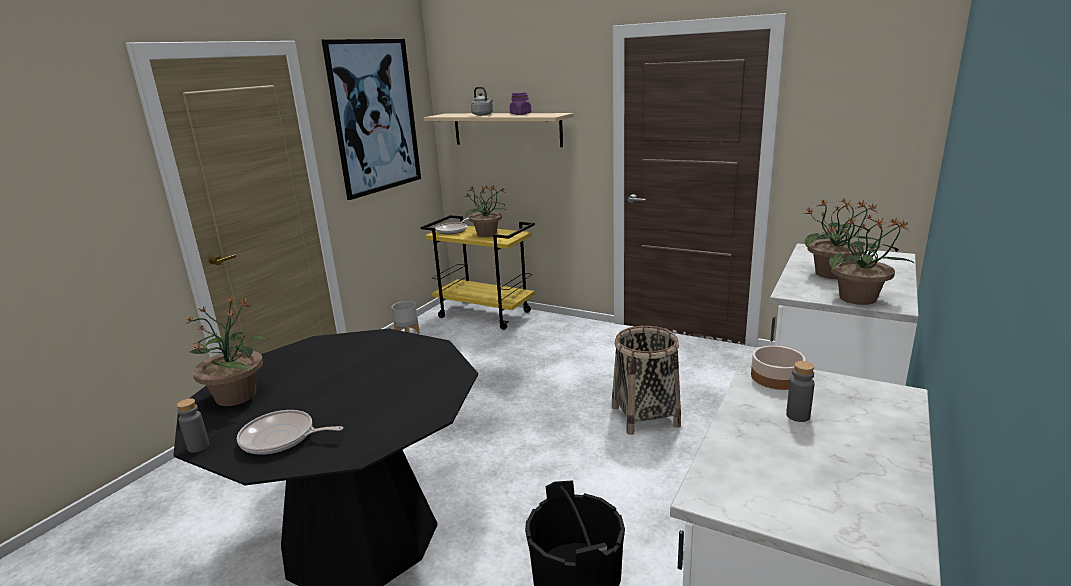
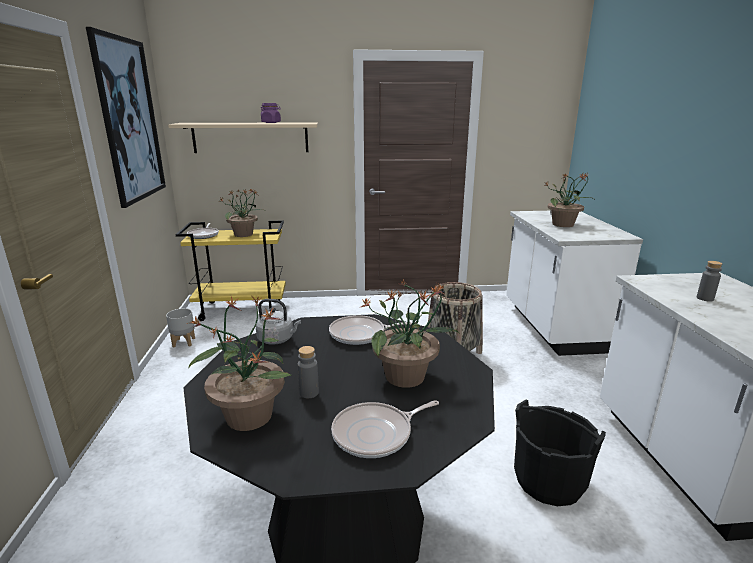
camera: 35 degrees left, 0 degrees up
(198, 447) = (300, 477): grey bottle -> grey bottle (309, 393)
(405, 356) = (360, 334): none -> frying pan
(483, 115) = (233, 123): grey kettle -> grey kettle (277, 339)
(776, 378) = (655, 282): bowl -> none
(859, 298) = (602, 235): potted plant -> potted plant (406, 376)

